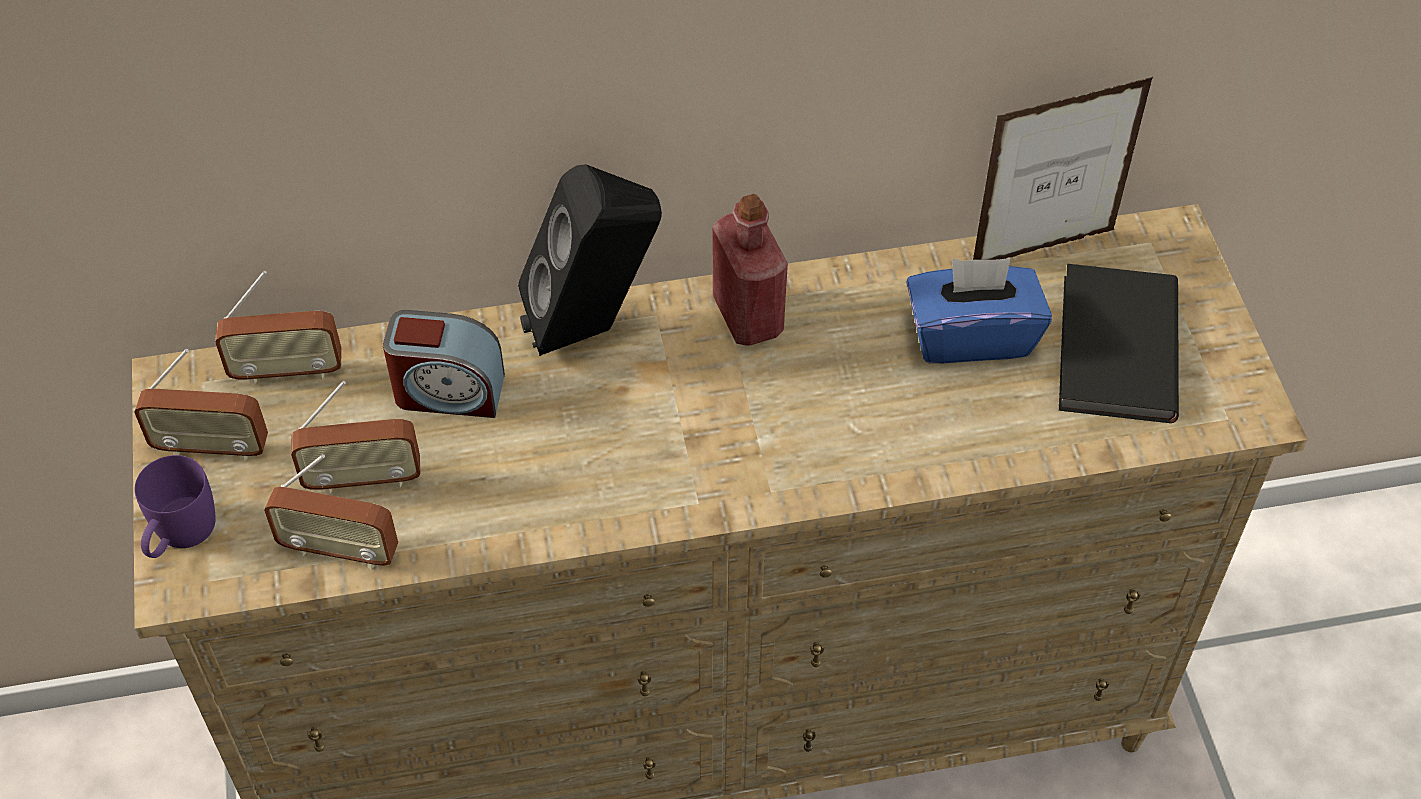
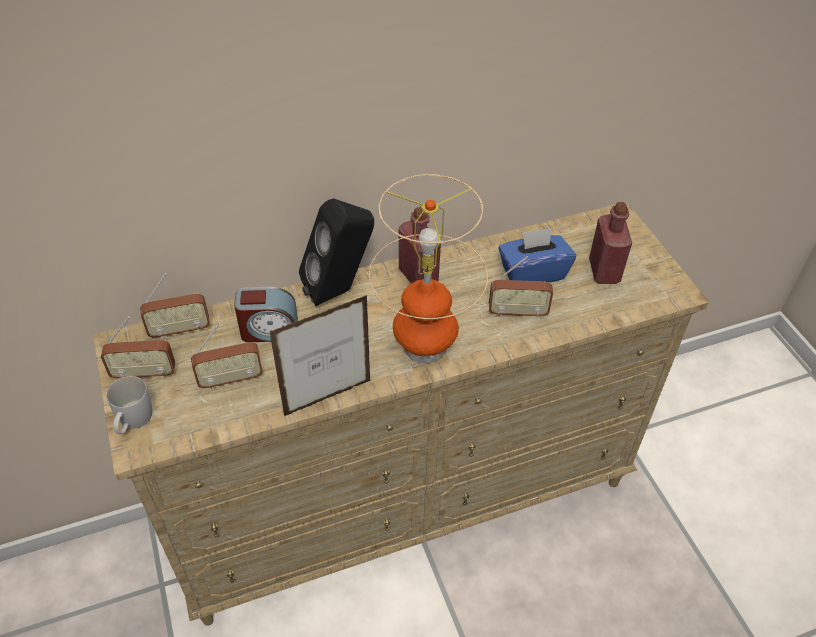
camera: 10 degrees left, 5 degrees down
(179, 535) = (133, 422): purple mug -> white mug
(340, 550) = (224, 418): radio -> radio (517, 313)
(730, 461) = (425, 347): none -> table lamp
(1043, 248) = (557, 229): picture frame -> picture frame (328, 398)
(1113, 349) = (604, 271): black book -> red bottle

